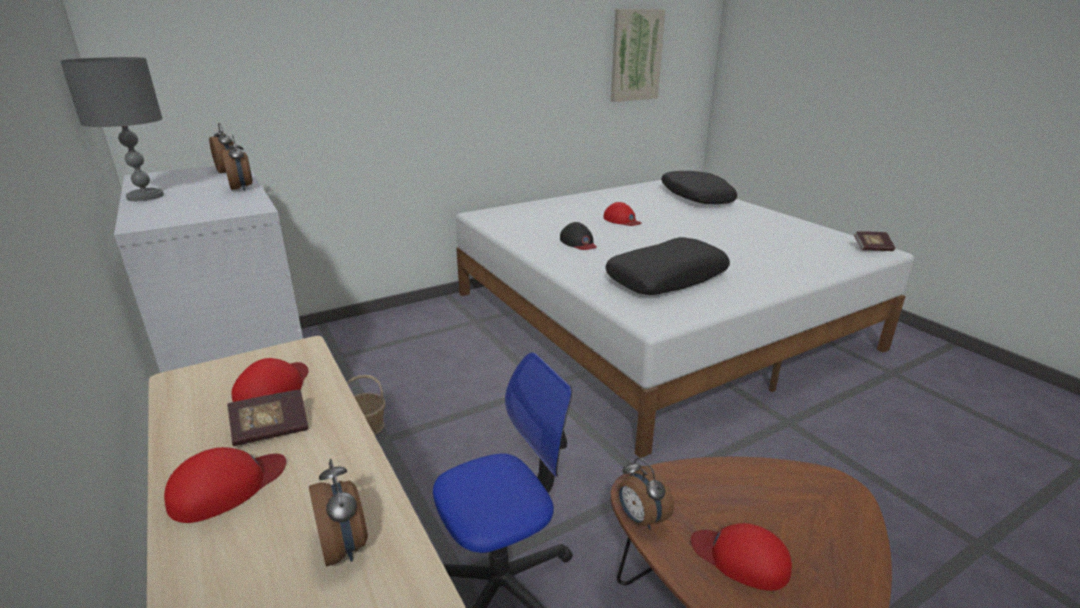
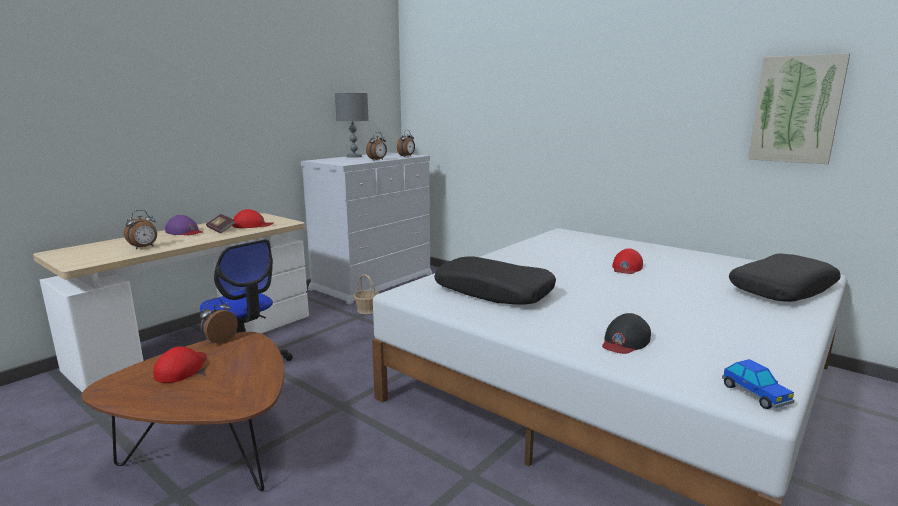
camera: 70 degrees right, 10 degrees down
(227, 487) = (184, 232): red cap -> purple cap
(578, 242) = (541, 261): black cap -> black cap (625, 341)
(872, 248) = (755, 395): book -> toy car

